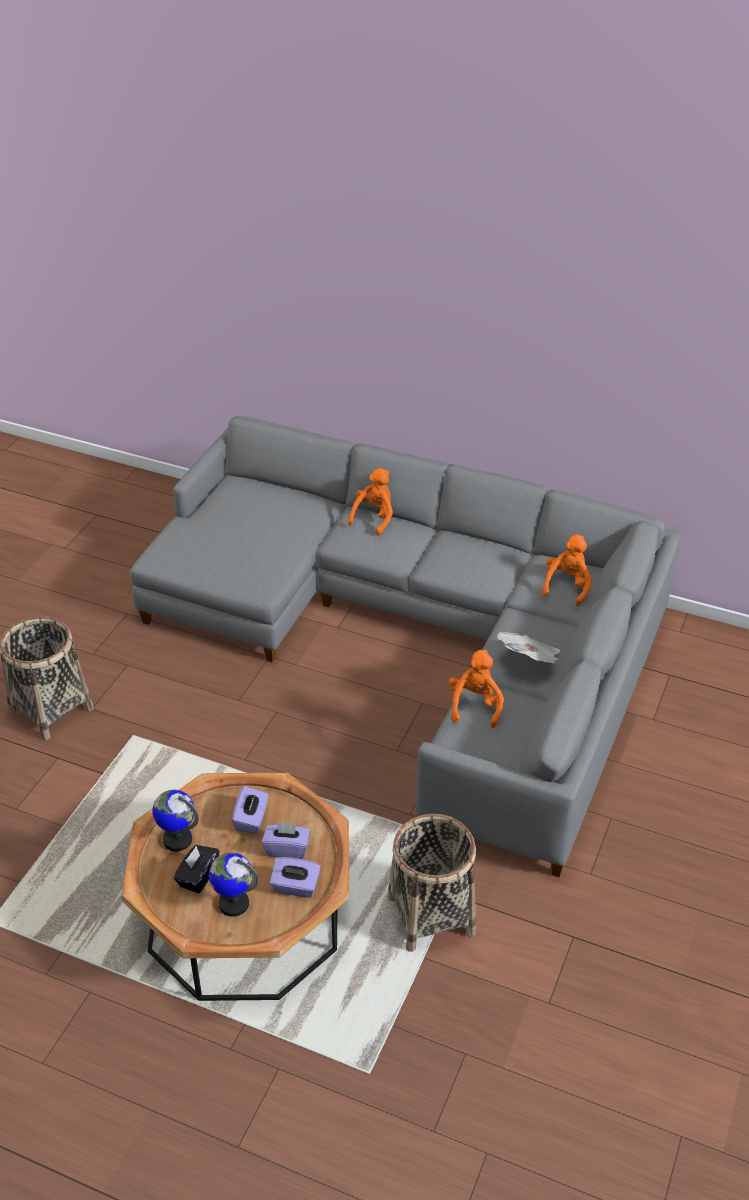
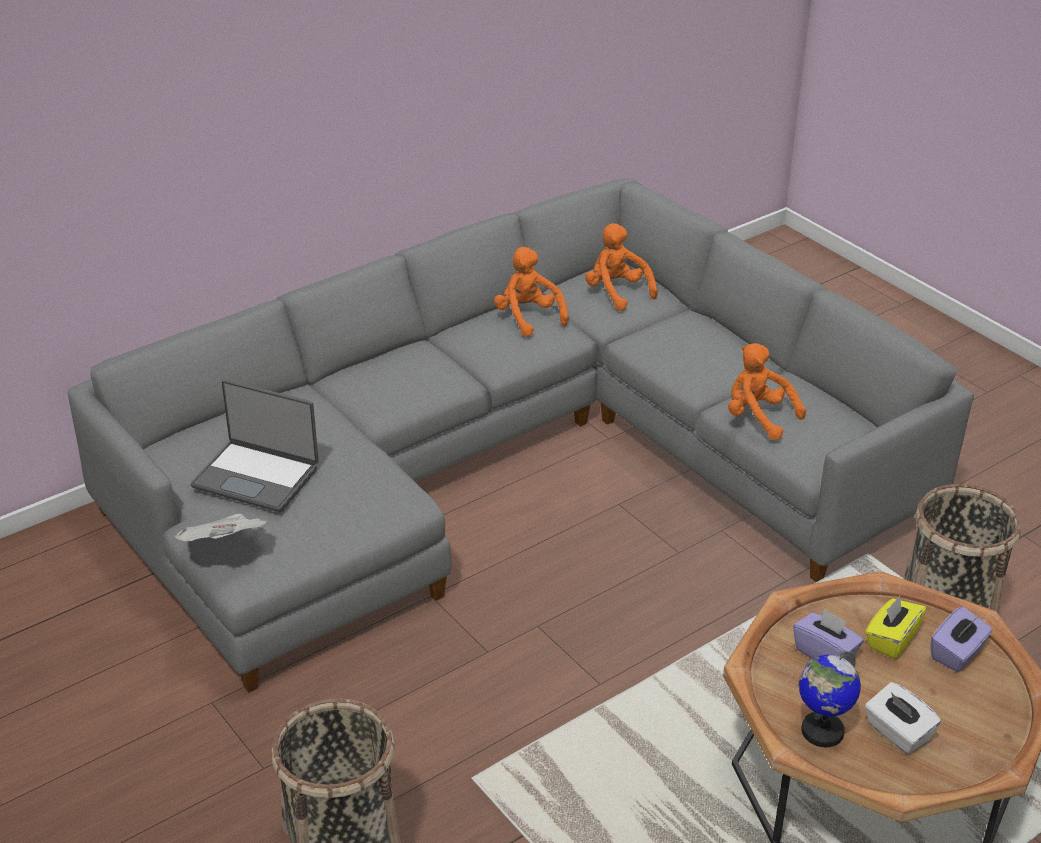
camera: 60 degrees left, 5 degrees down
(198, 877) = (897, 733): black tissue box -> white tissue box
(233, 523) = (257, 476): none -> laptop
(233, 903) = (958, 715): globe -> none
(287, 848) = (891, 640): purple tissue box -> yellow tissue box
(374, 518) = (367, 368): orange plush toy -> orange plush toy (528, 317)
(529, 660) = (717, 356): newspaper -> newspaper (225, 546)

